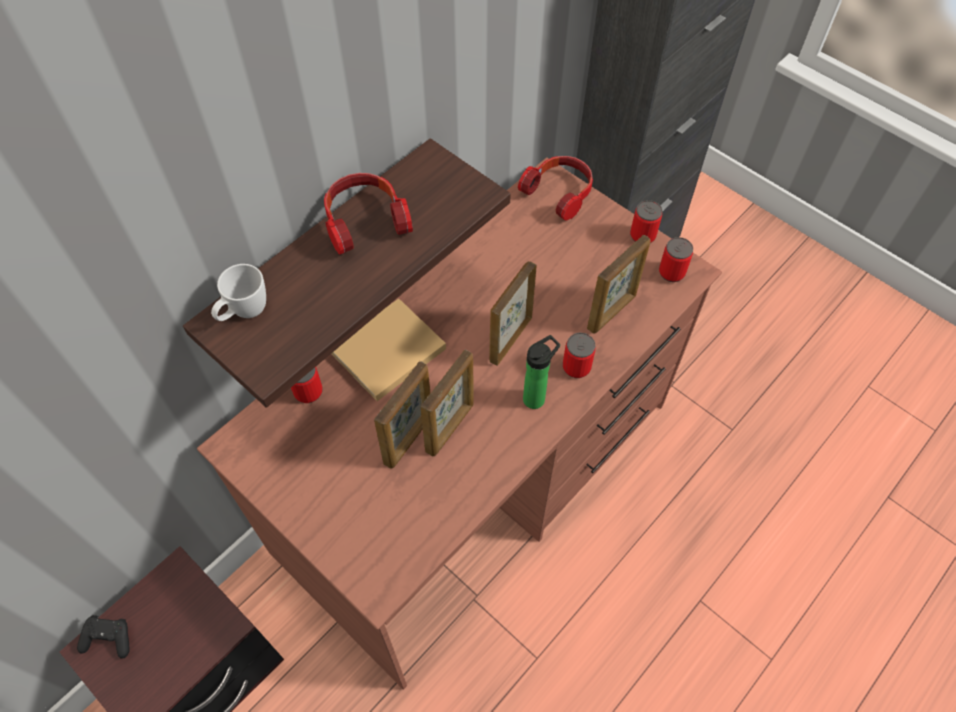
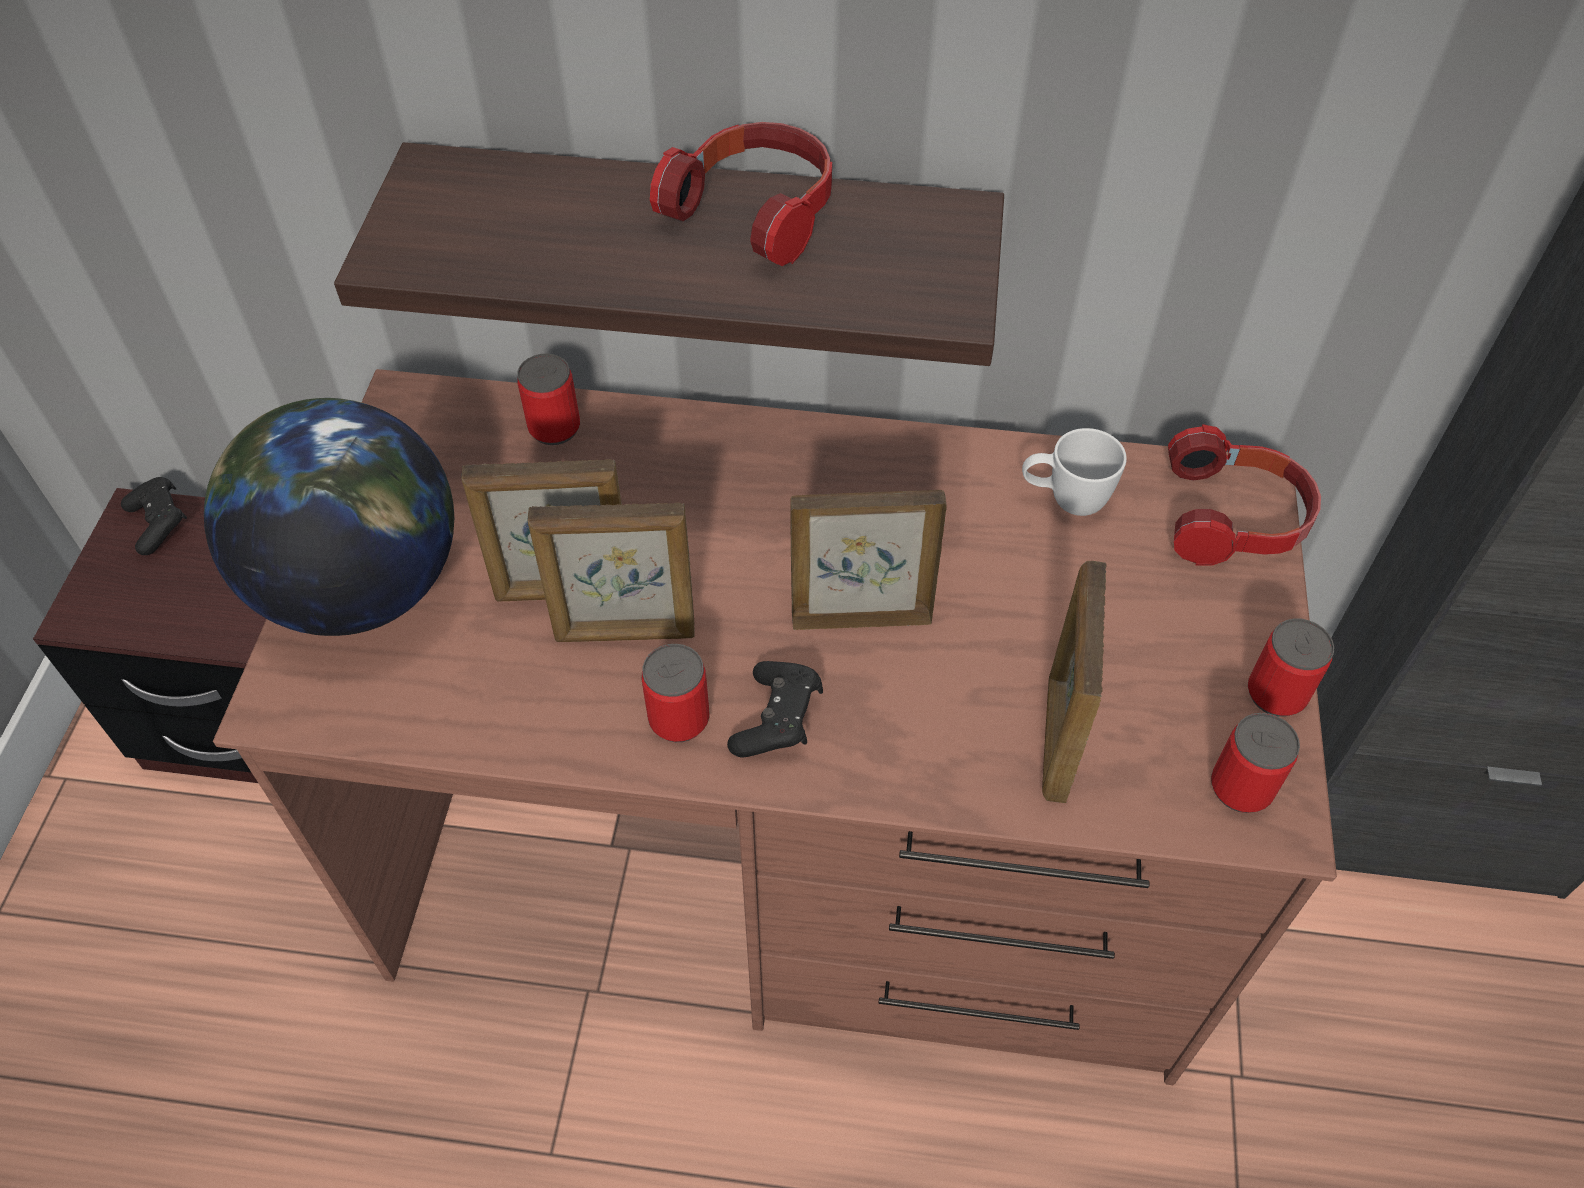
camera: 55 degrees right, 5 degrees down
(244, 313) = (470, 184): white mug -> white mug (1064, 500)
(336, 521) = (361, 586): none -> globe
(386, 353) = (695, 475): beige book -> none
(536, 397) = (777, 720): bottle -> black game controller
(576, 367) = (889, 746): can -> can (679, 719)
(612, 312) = (1056, 738): picture frame -> picture frame turned 90 degrees clockwise

